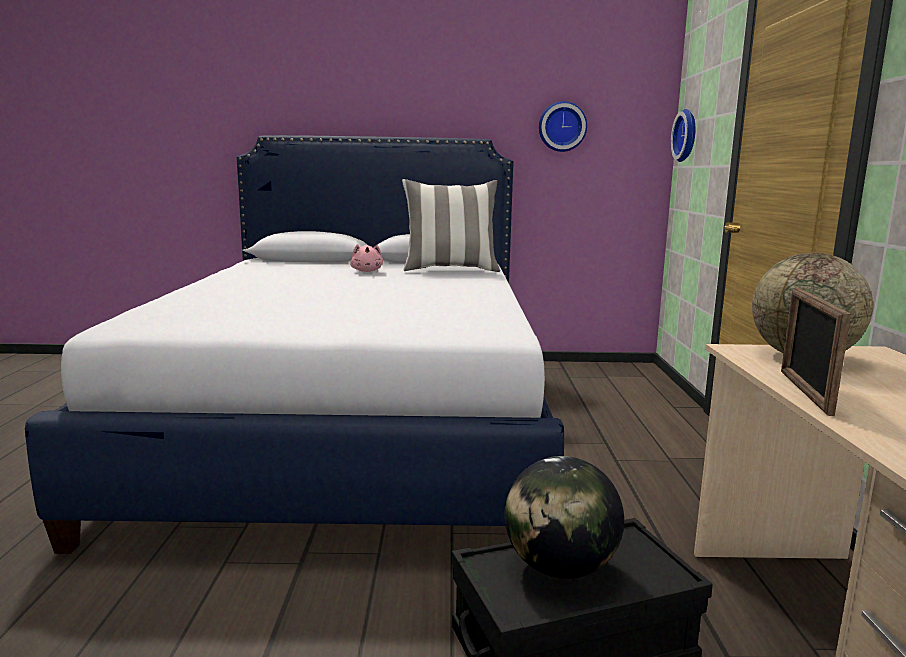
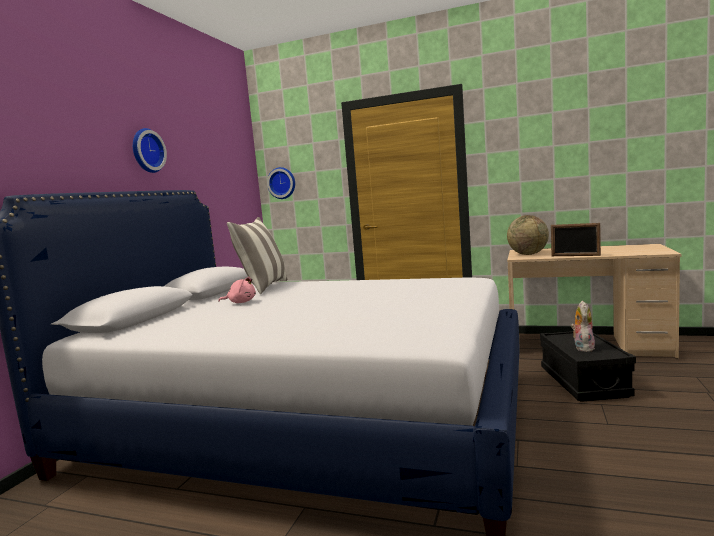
camera: 70 degrees left, 5 degrees down
(560, 568) = (582, 347): globe -> plush toy
(562, 127) = (216, 179): wall clock -> wall clock (146, 151)

